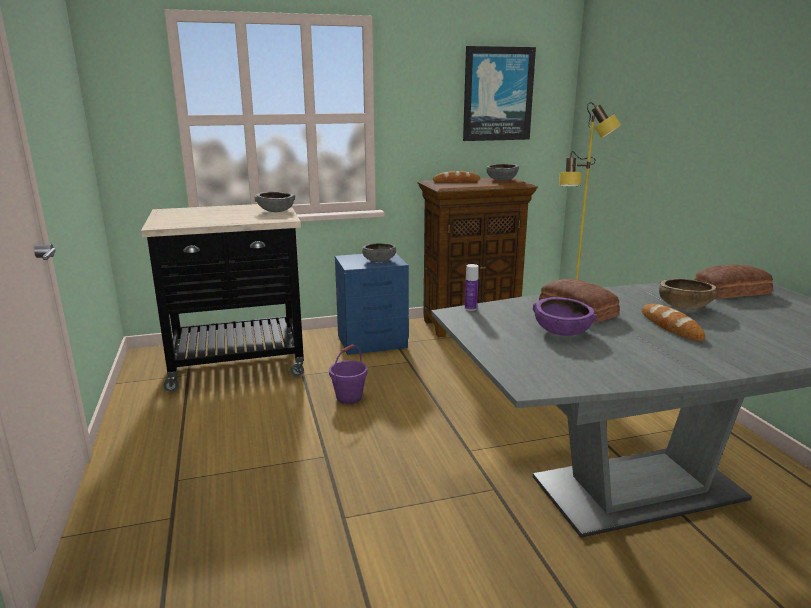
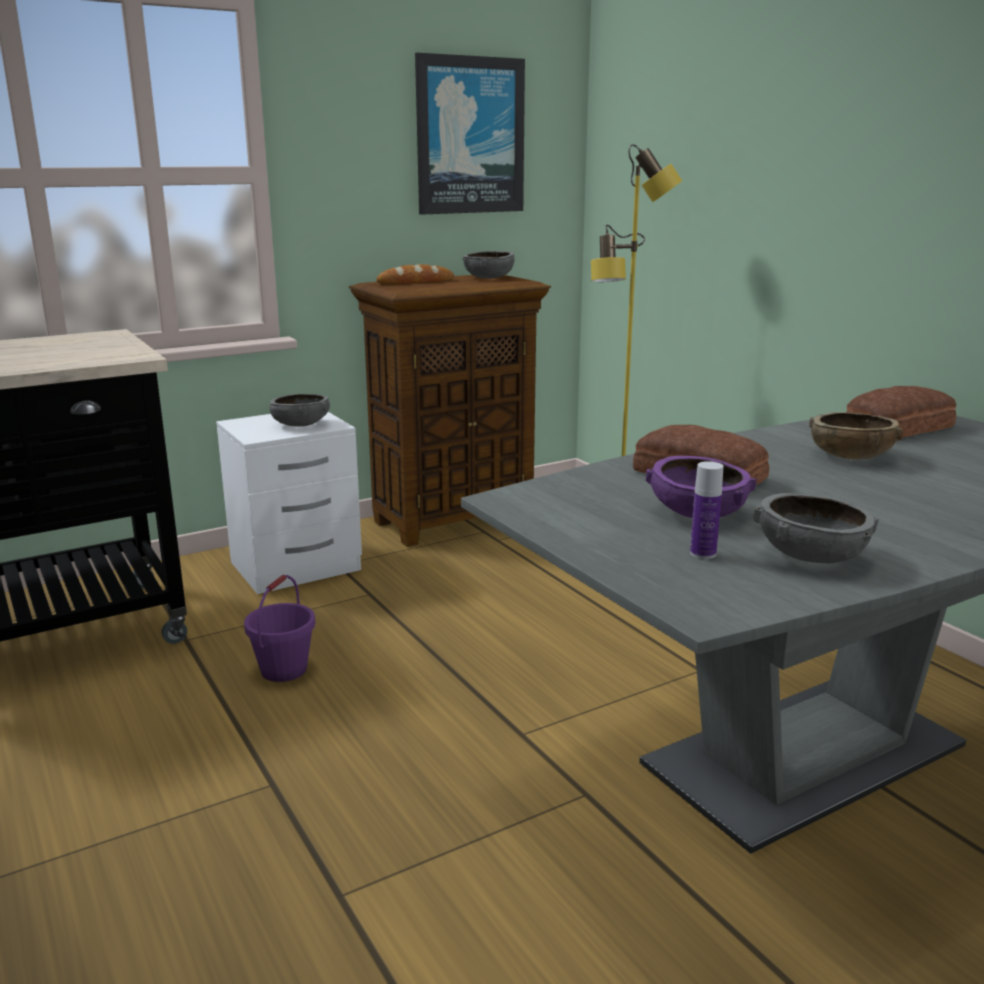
camera: 15 degrees left, 0 degrees up
(276, 211) = (109, 345): grey bowl -> grey bowl (810, 556)
(374, 342) = (299, 566): blue nightstand -> white nightstand
(470, 308) = (527, 488): bottle -> bottle (703, 553)
(670, 326) = (853, 488): bread -> none

